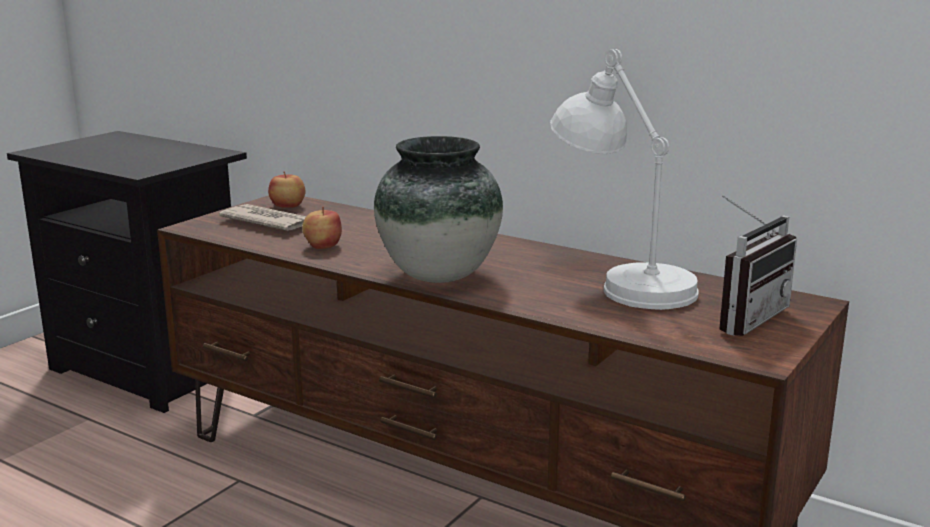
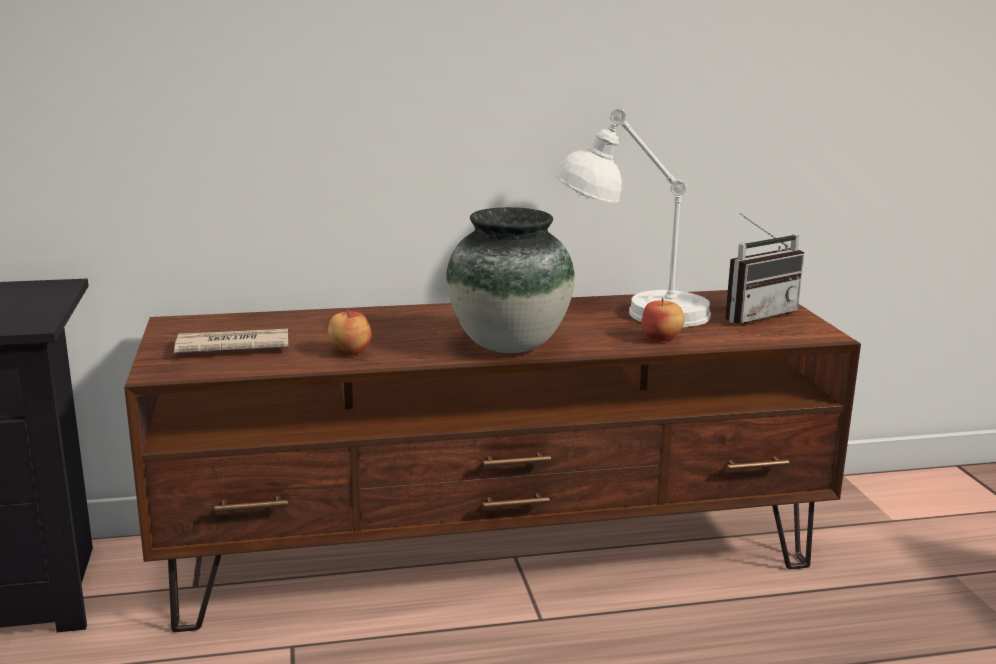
camera: 45 degrees left, 0 degrees up
(287, 206) = (204, 327): apple -> apple (661, 338)
(743, 317) = (754, 314): radio -> radio turned 60 degrees clockwise

